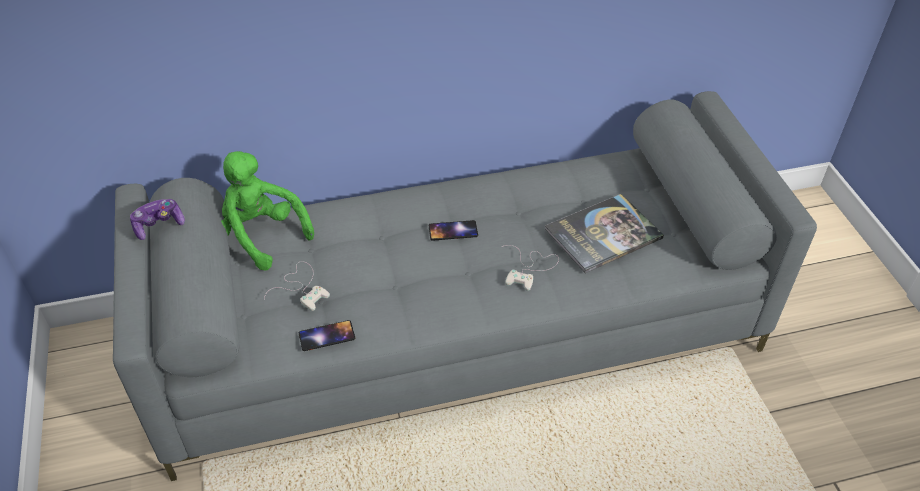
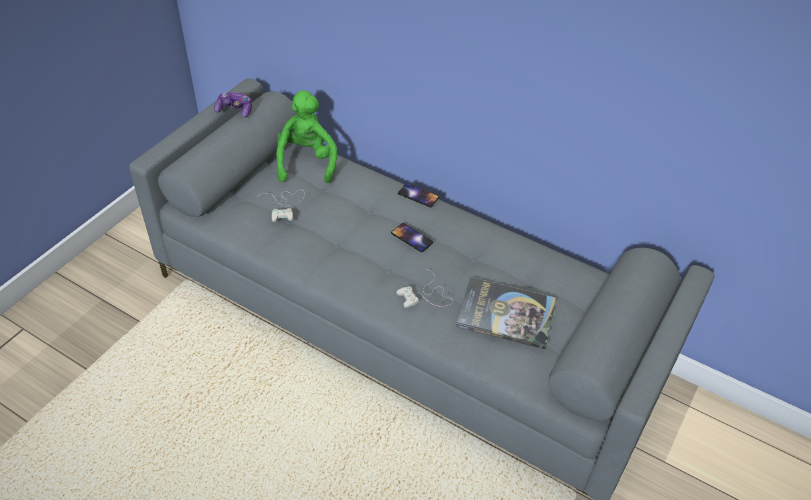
camera: 45 degrees right, 0 degrees up
(326, 336) = (262, 241): phone -> phone (418, 195)

